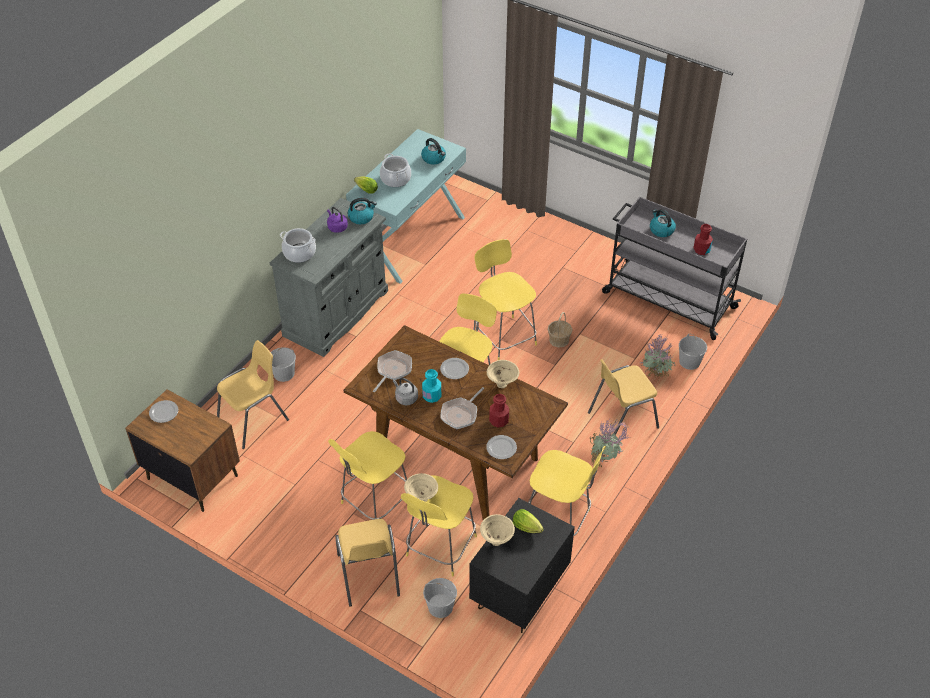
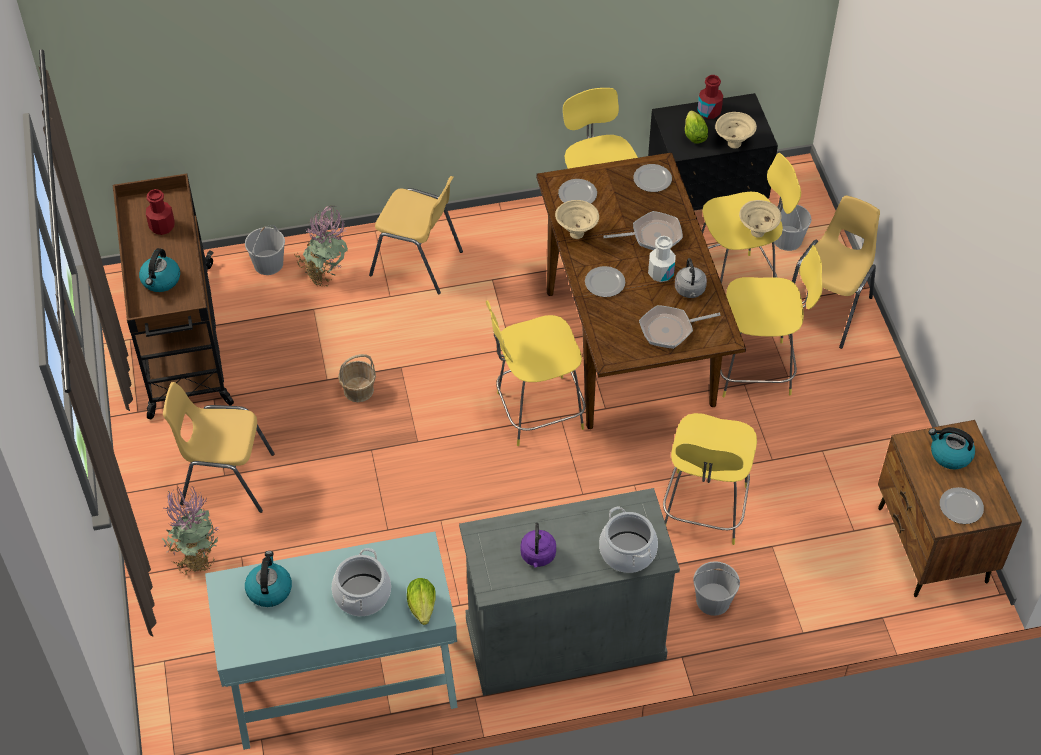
camera: 135 degrees left, 5 degrees up
(254, 420) = (803, 563): yellow chair -> yellow chair (226, 479)
(361, 217) = (489, 547): kettle -> kettle (949, 455)
(432, 396) = (660, 273): turquoise bottle -> white bottle
(499, 421) = (624, 204): red bottle -> red bottle (709, 111)
(504, 337) = (411, 440): yellow stool -> yellow stool (704, 510)
(529, 407) = (578, 194): none -> plate
(604, 462) = (489, 240): potted plant -> potted plant (196, 558)
(667, 299) = (181, 341): grey cart -> brown cart

